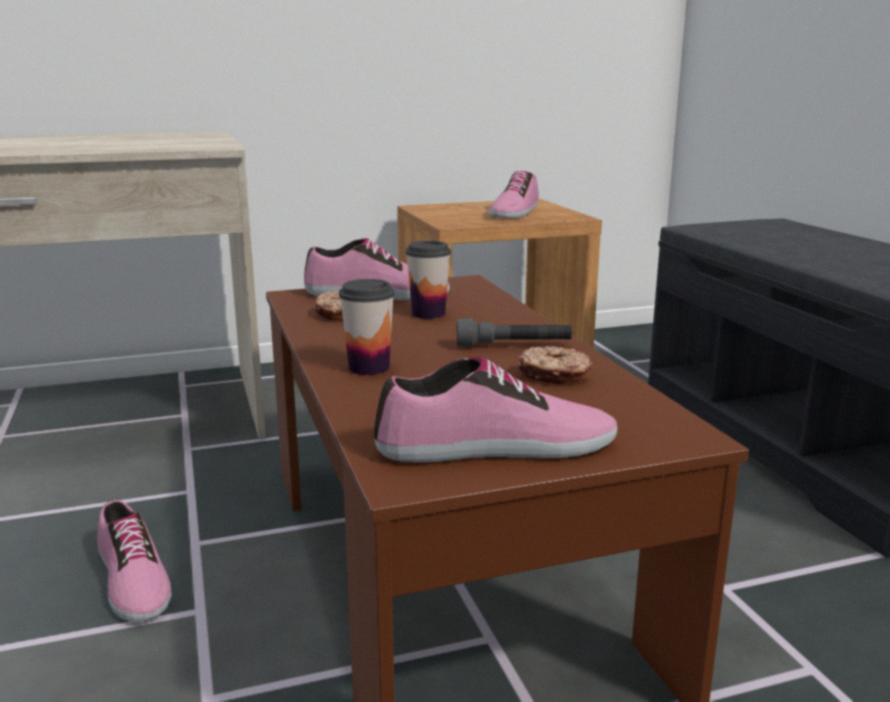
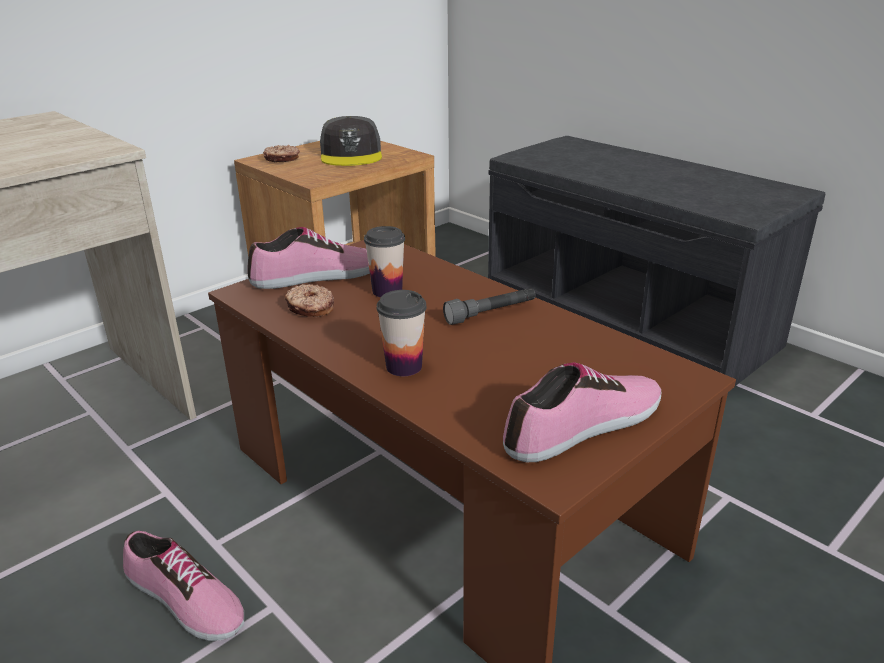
camera: 25 degrees left, 10 degrees up
(514, 212) = (351, 155): shoe -> grey cap
(553, 376) = (551, 340): donut -> donut (282, 159)

